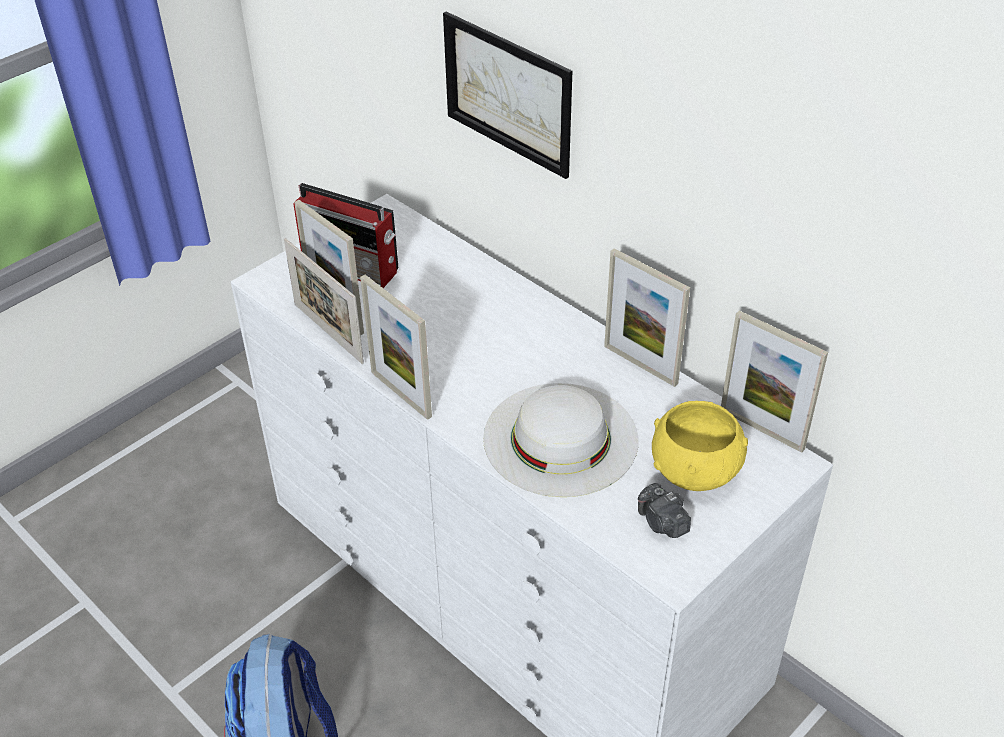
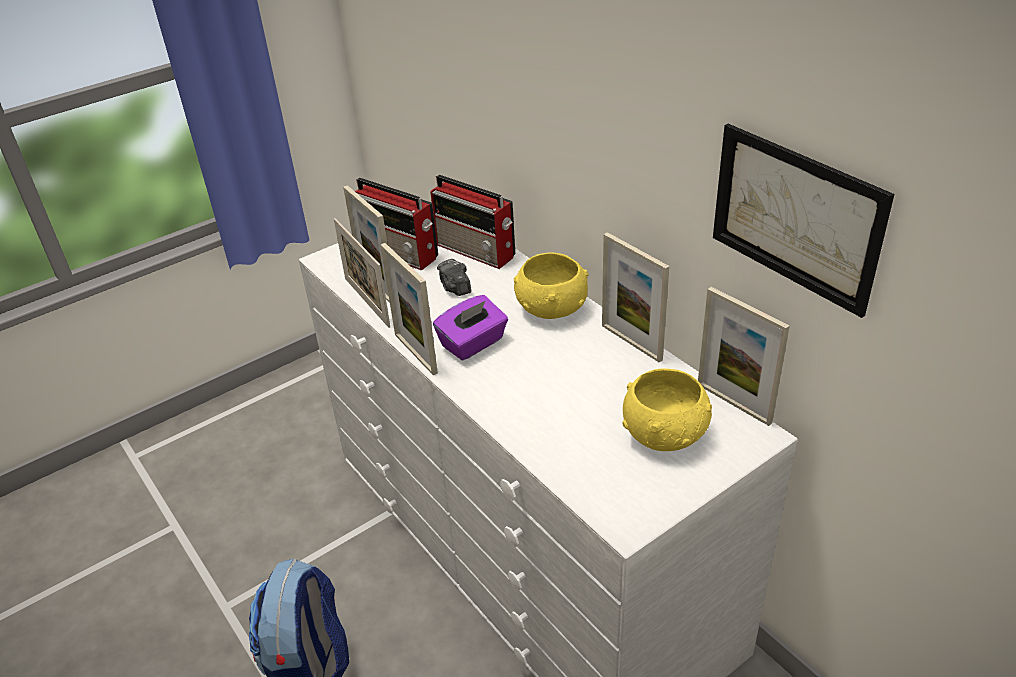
camera: 10 degrees right, 5 degrees down
(442, 260) = (477, 251): none -> radio
(464, 377) = (473, 343): none -> purple tissue box
(507, 93) = (528, 100): picture -> picture (795, 217)
(543, 327) = (551, 307): none -> yellow bowl
(560, 438) = (546, 398): white hat -> none
(662, 523) = (625, 477): camera -> camera (455, 287)

